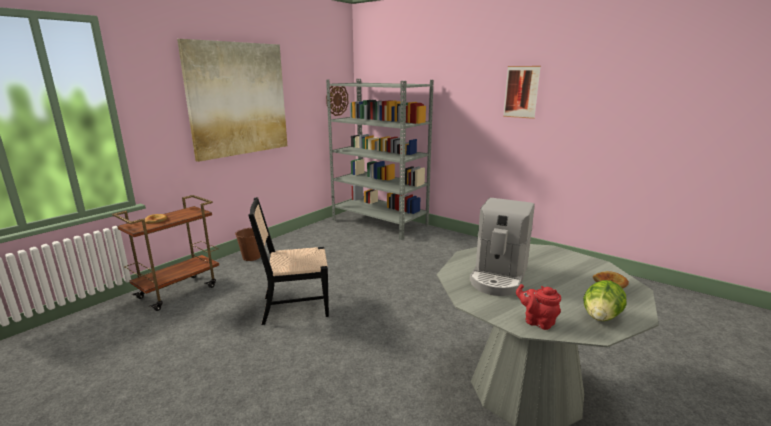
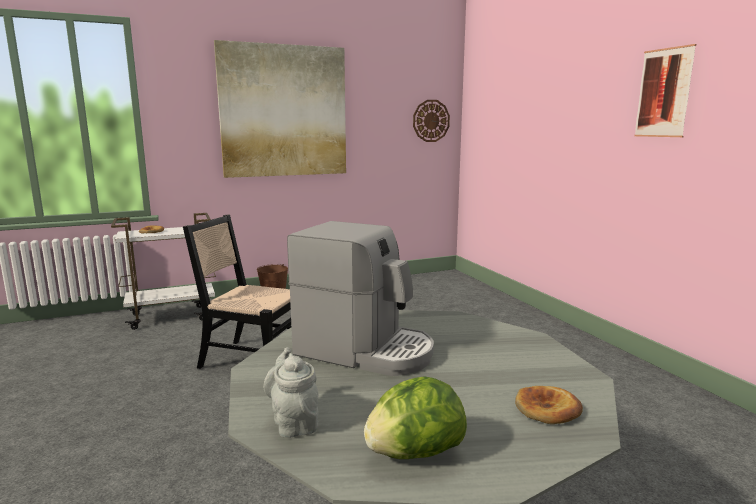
camera: 30 degrees right, 5 degrees down
(180, 291) = (173, 317): brown cart -> white cart
(379, 223) = (462, 291): grey bookcase -> none
(499, 276) = (365, 351): coffee machine -> coffee machine turned 120 degrees counterclockwise
(537, 321) = (294, 422): red teapot -> grey teapot

